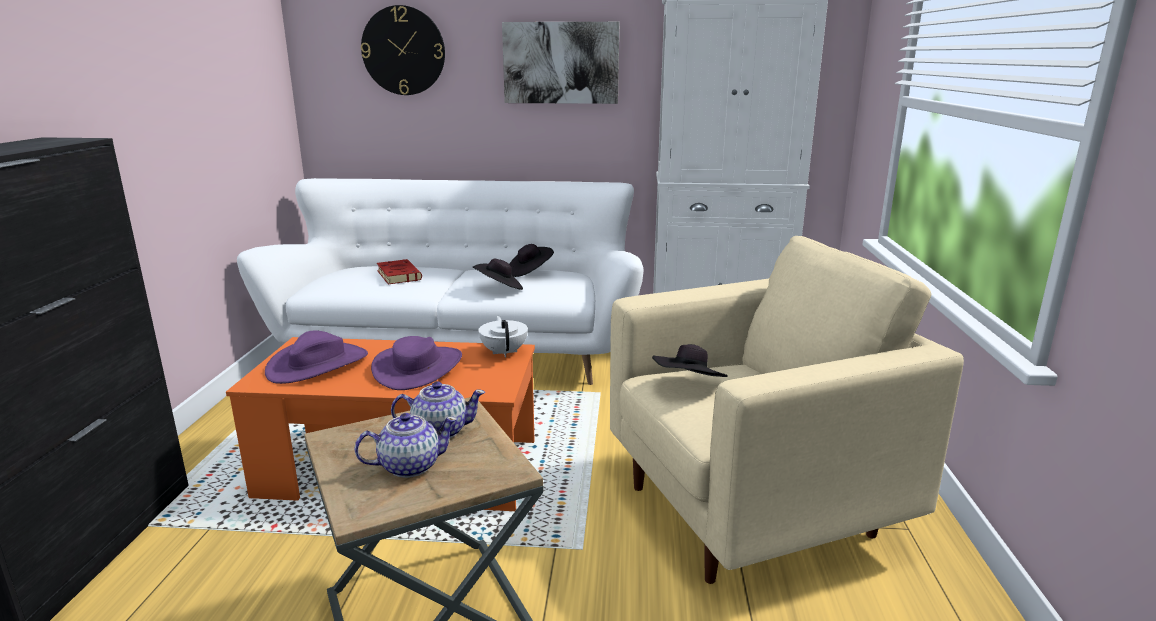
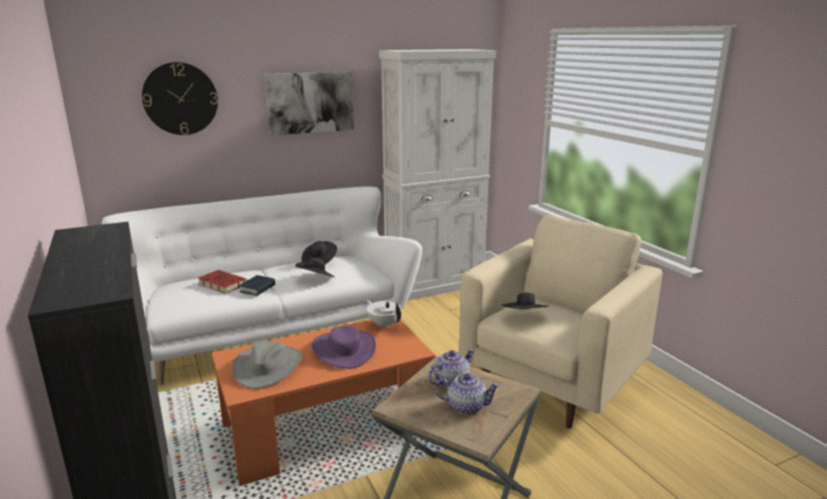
camera: 30 degrees left, 0 degrees up
(318, 364) = (267, 367): purple hat -> grey hat
(409, 466) = (466, 406): teapot -> teapot turned 60 degrees clockwise
(426, 286) = (257, 288): none -> book

